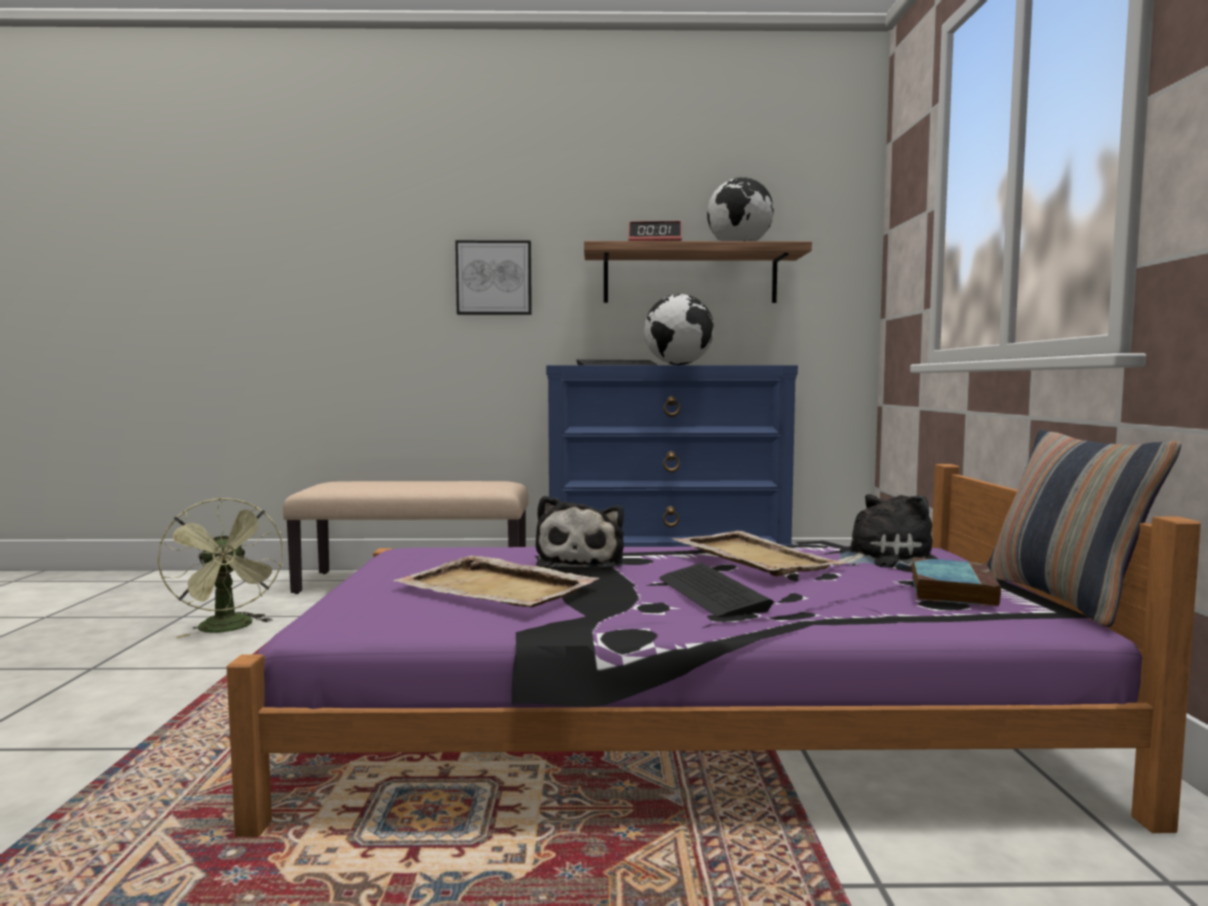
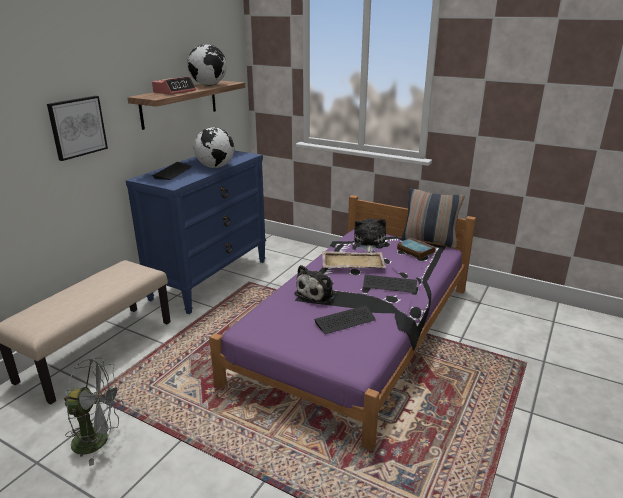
camera: 60 degrees left, 20 degrees up
(229, 629) = (99, 440): green fan -> grey fan
(497, 588) = (345, 321): beige tray -> keyboard
(582, 562) = (317, 293): plush toy -> plush toy turned 90 degrees clockwise

